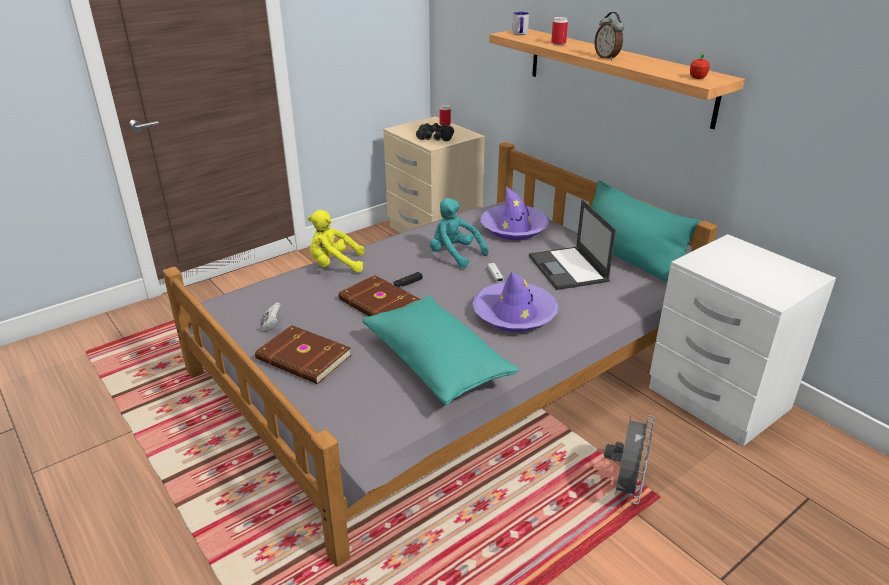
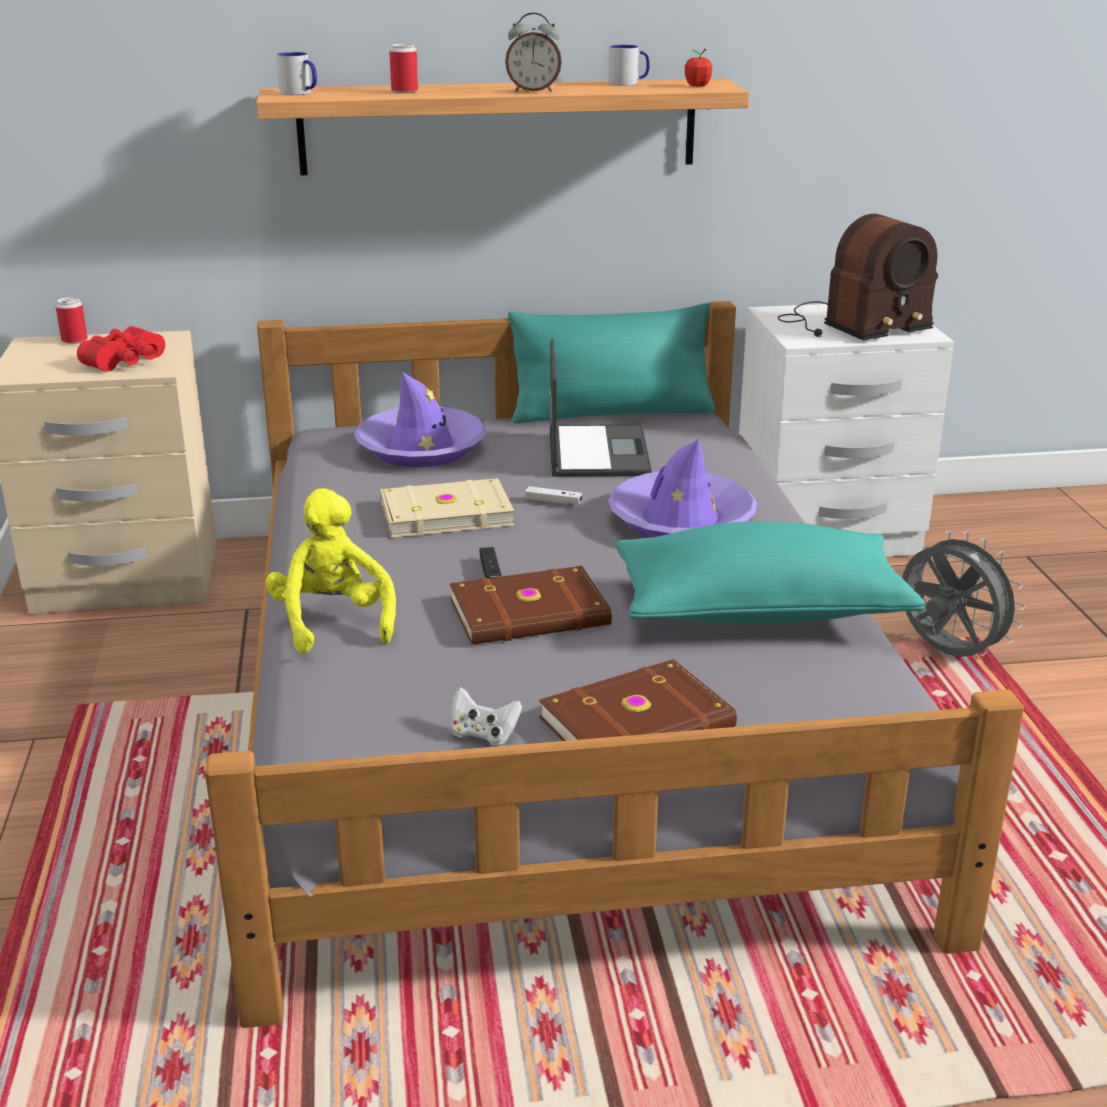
camera: 60 degrees left, 5 degrees down
(335, 265) = (333, 622): yellow plush toy -> yellow plush toy turned 135 degrees clockwise
(434, 139) = (128, 362): black binoculars -> red binoculars
(454, 255) = (445, 513): turquoise plush toy -> beige book
(568, 269) = (597, 451): laptop -> laptop turned 105 degrees counterclockwise
(672, 67) = (628, 83): none -> mug
(750, 271) = (851, 325): none -> radio

